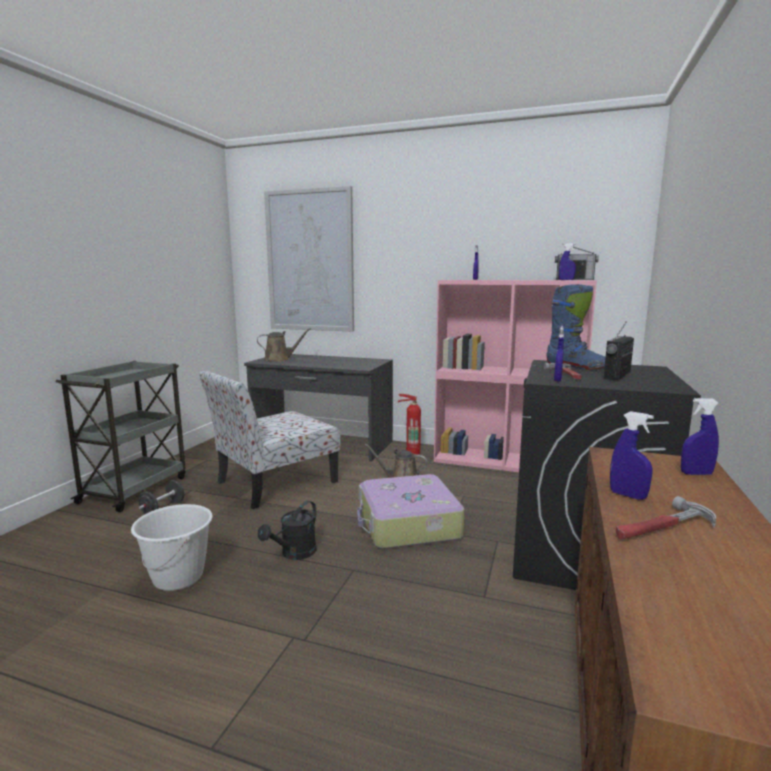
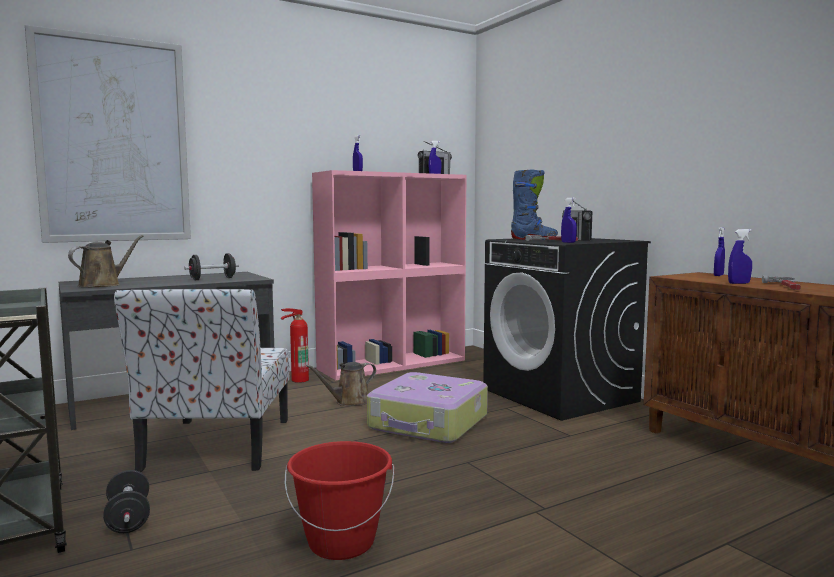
camera: 50 degrees left, 5 degrees down
(178, 577) = (341, 542): white bucket -> red bucket
(294, 554) = (397, 476): black watering can -> none
(341, 364) = (212, 279): none -> black dumbbell

